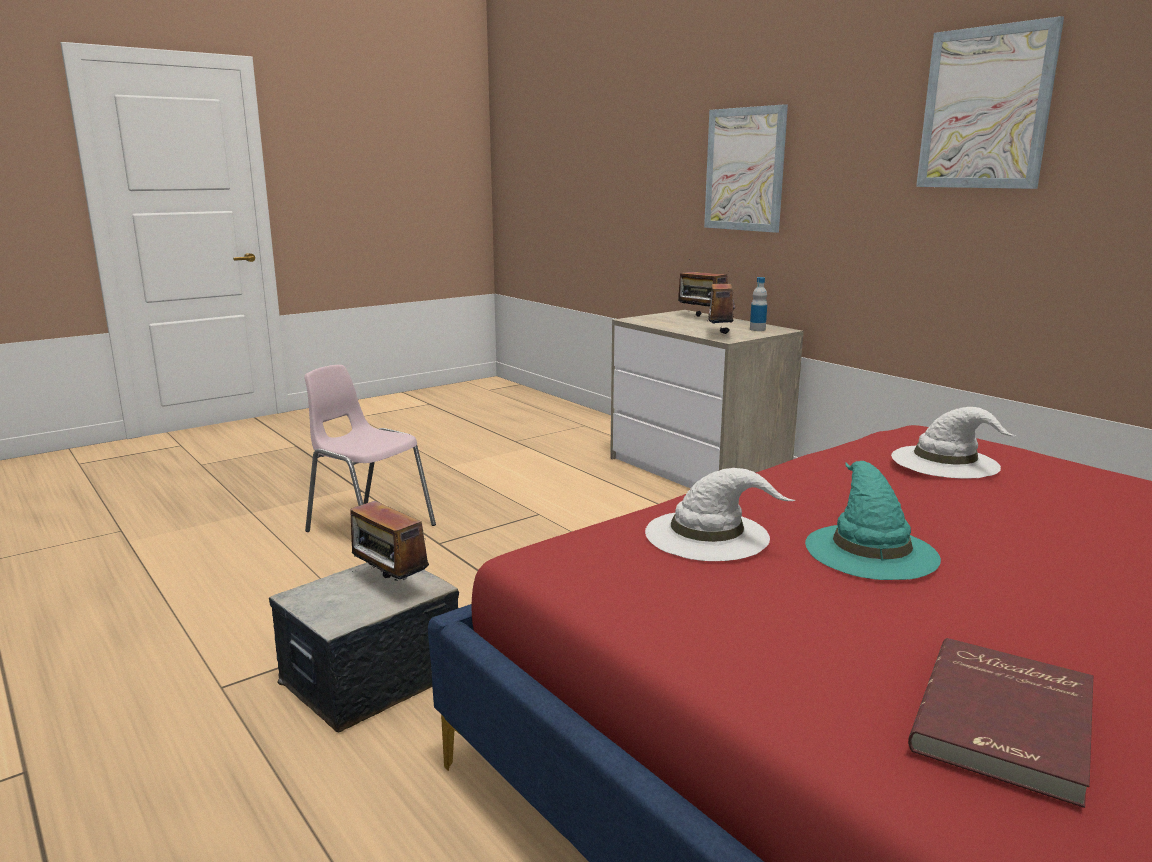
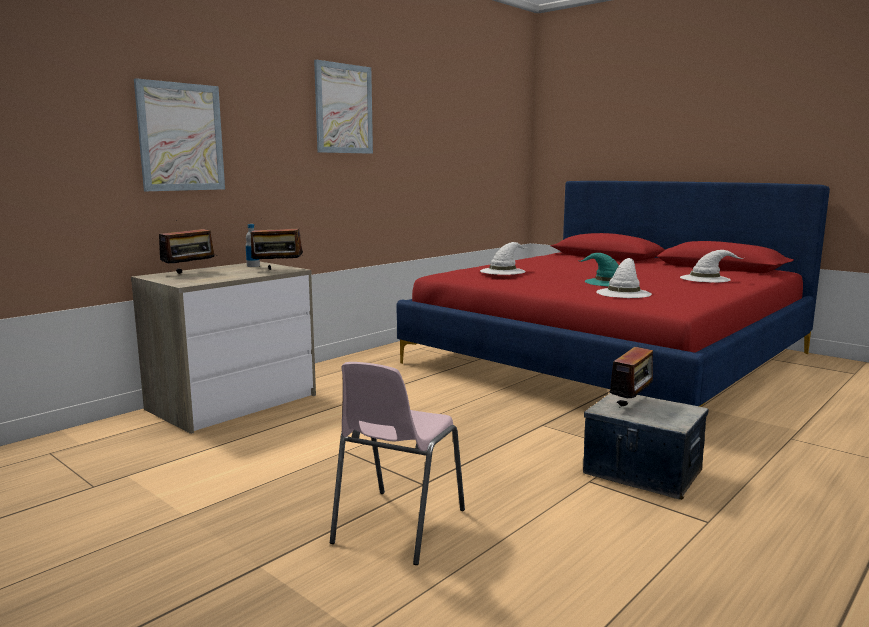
camera: 100 degrees left, 5 degrees down
(1008, 722) = (705, 278): red book -> white hat

